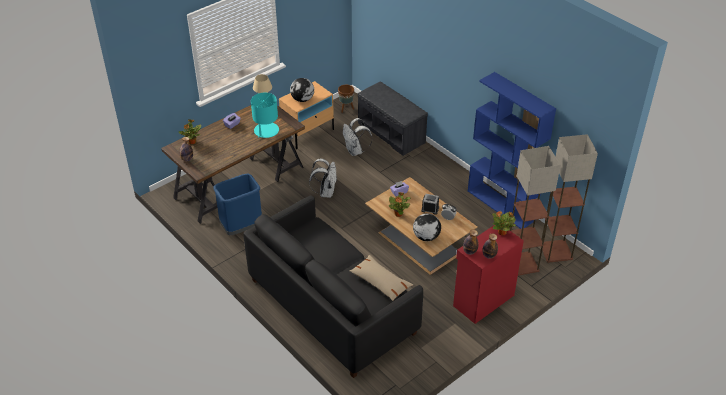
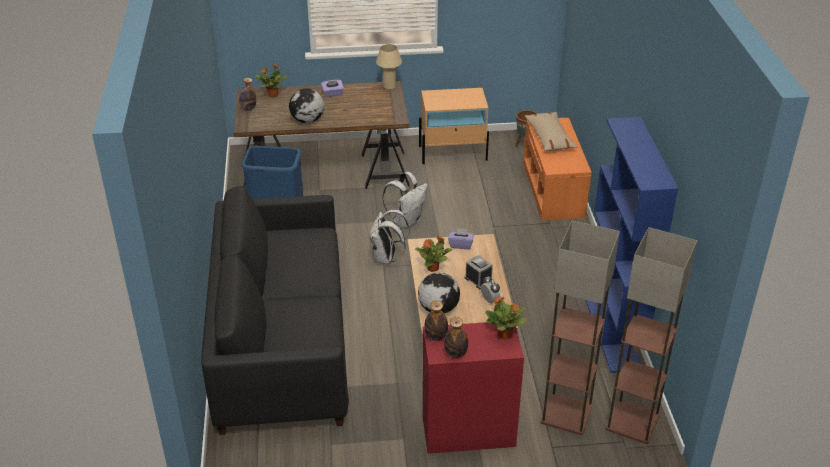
camera: 35 degrees right, 5 degrees down
(266, 131) = (361, 113): turquoise table lamp -> none
(302, 99) = (446, 101): globe -> globe (307, 120)
(355, 151) = (488, 193): white backpack -> white backpack (386, 258)
(380, 282) = (319, 329): beige pillow -> beige pillow (549, 138)
(392, 133) = (554, 190): grey bench -> orange bench

